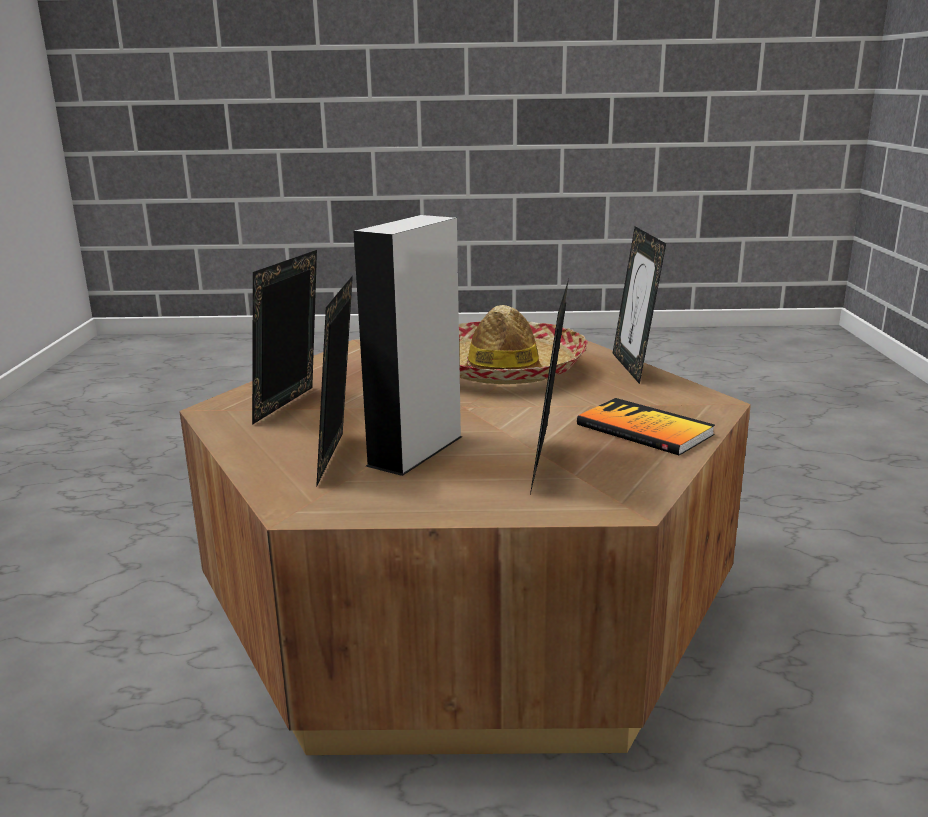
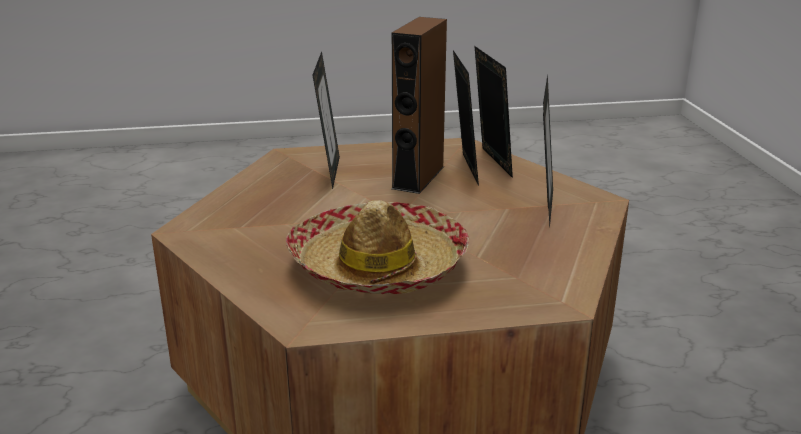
camera: 170 degrees right, 5 degrees up
(416, 450) = (418, 177): grey speaker -> brown speaker
(633, 367) = (235, 277): picture frame -> picture frame (490, 163)
(644, 430) = (256, 201): book -> none

